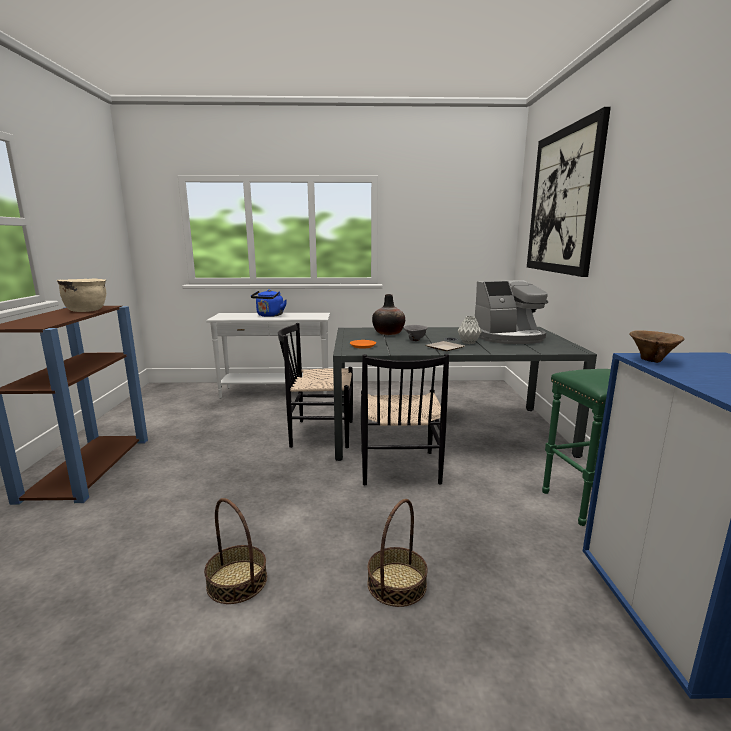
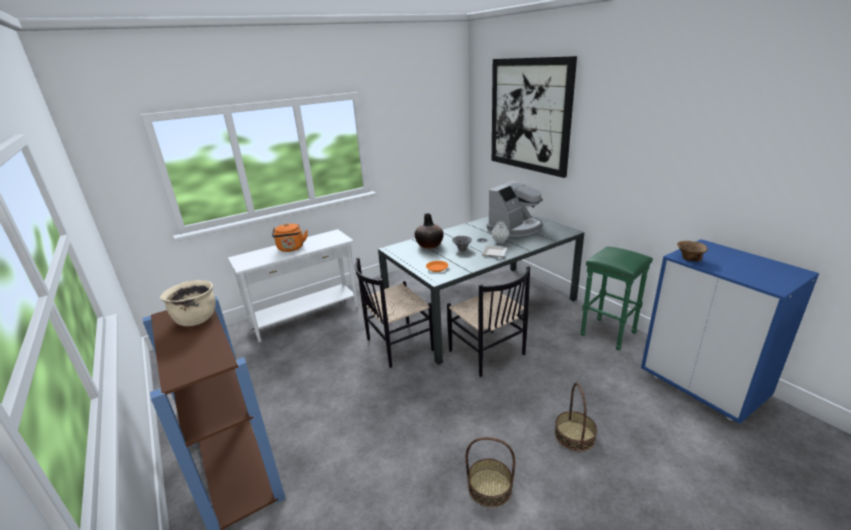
camera: 30 degrees left, 10 degrees up
(269, 316) = (291, 249): blue kettle -> orange kettle

